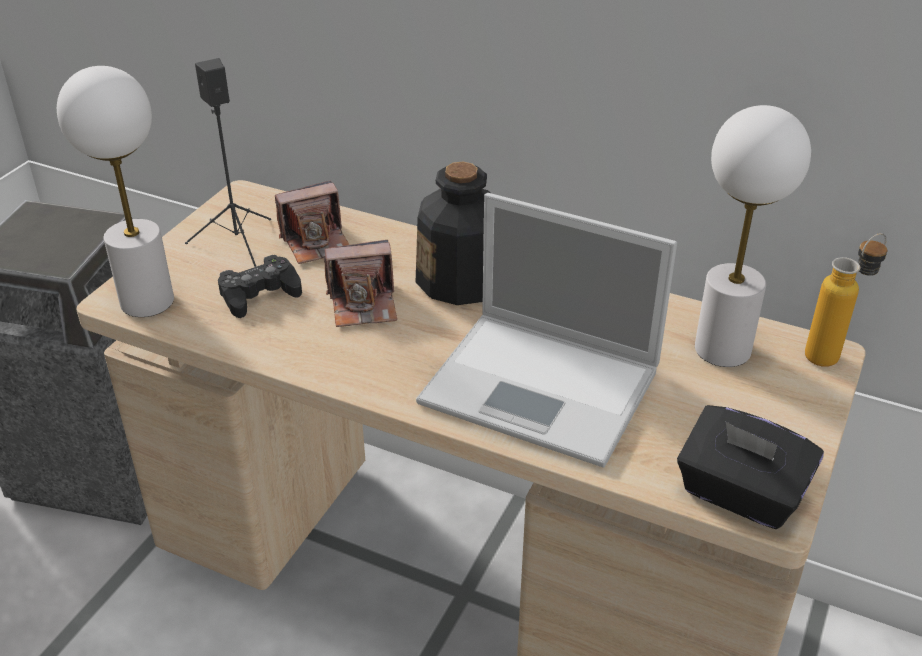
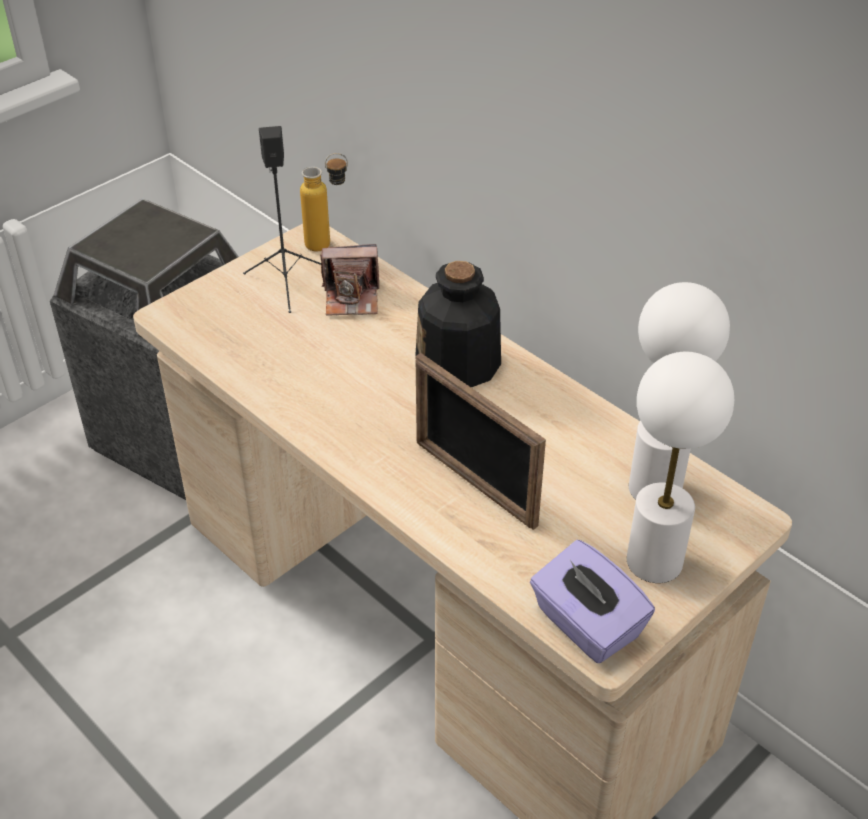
camera: 20 degrees right, 5 degrees up
(147, 301) = (190, 322): white table lamp -> white table lamp (655, 562)
(259, 294) = (281, 336): black game controller -> none
(363, 304) = (362, 367): camera -> none
(544, 387) = (474, 483): laptop -> picture frame
(740, 494) = (586, 625): black tissue box -> purple tissue box
(832, 353) = (756, 519): bottle -> bottle (328, 244)

